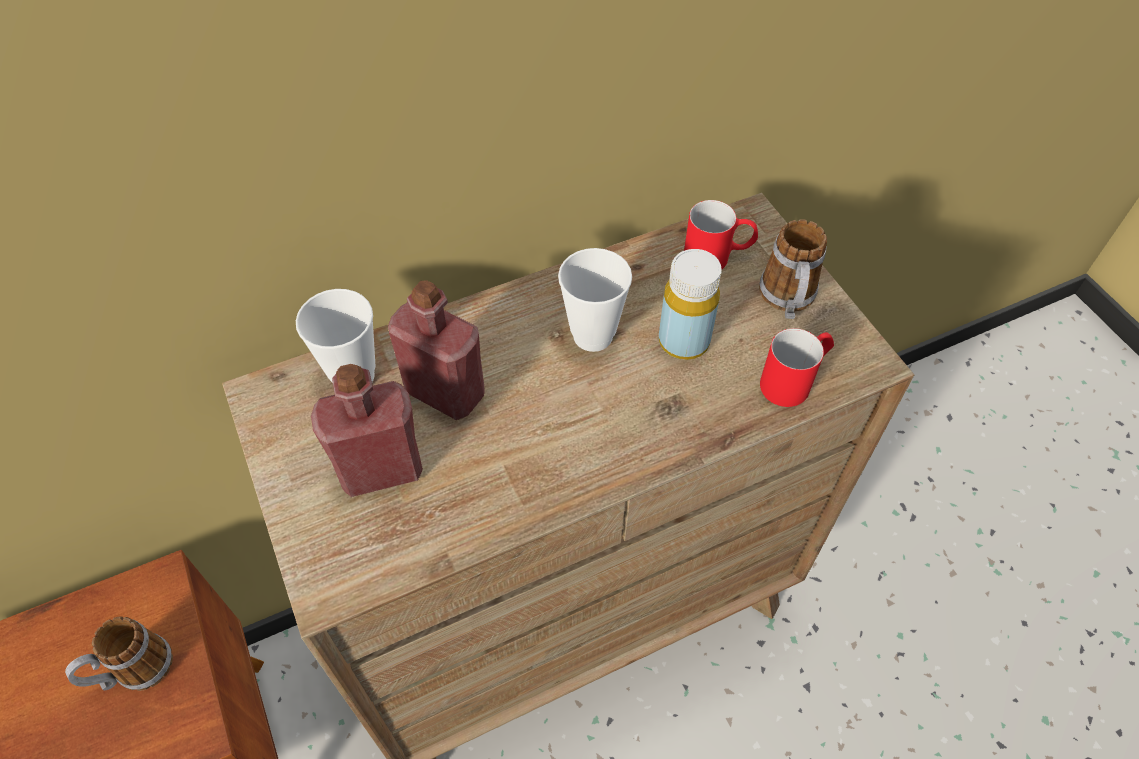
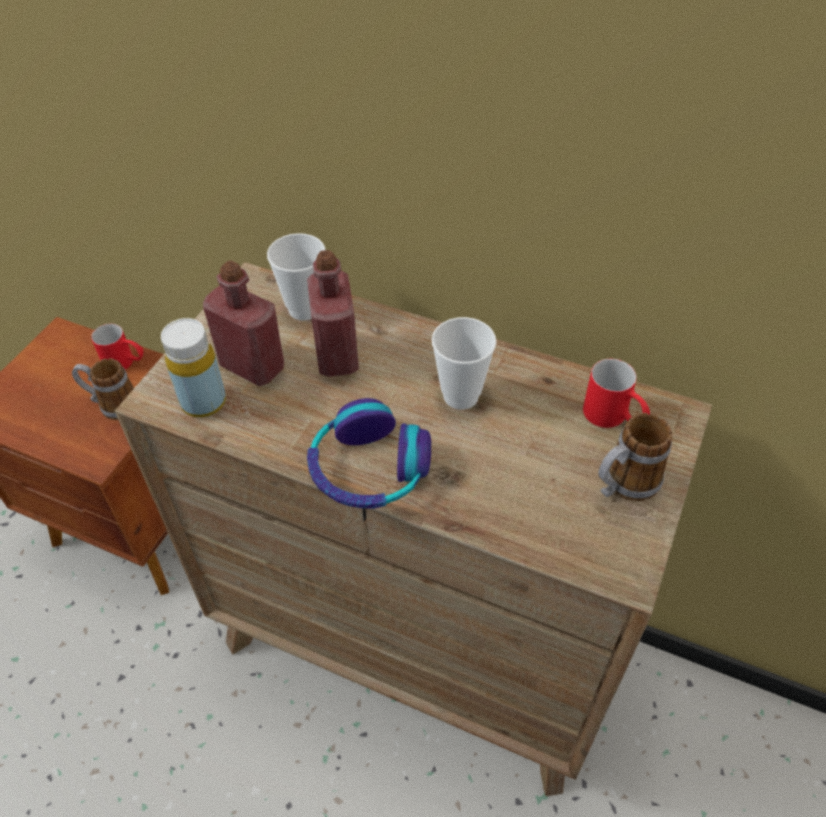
camera: 50 degrees right, 5 degrees down
(607, 460) = (368, 469): none -> headphones
(683, 341) = (512, 447): yellow bottle -> yellow bottle (203, 402)
(794, 380) = (553, 534): red mug -> red mug (125, 363)

